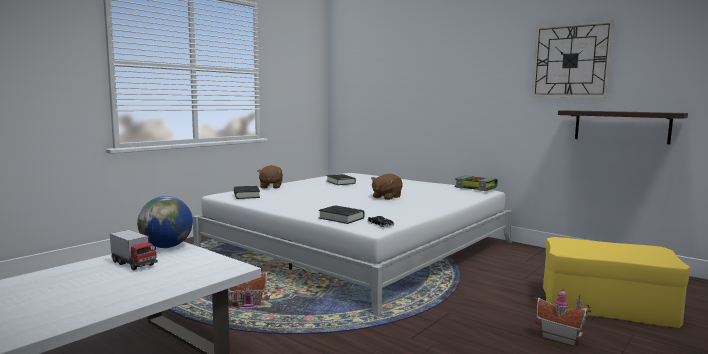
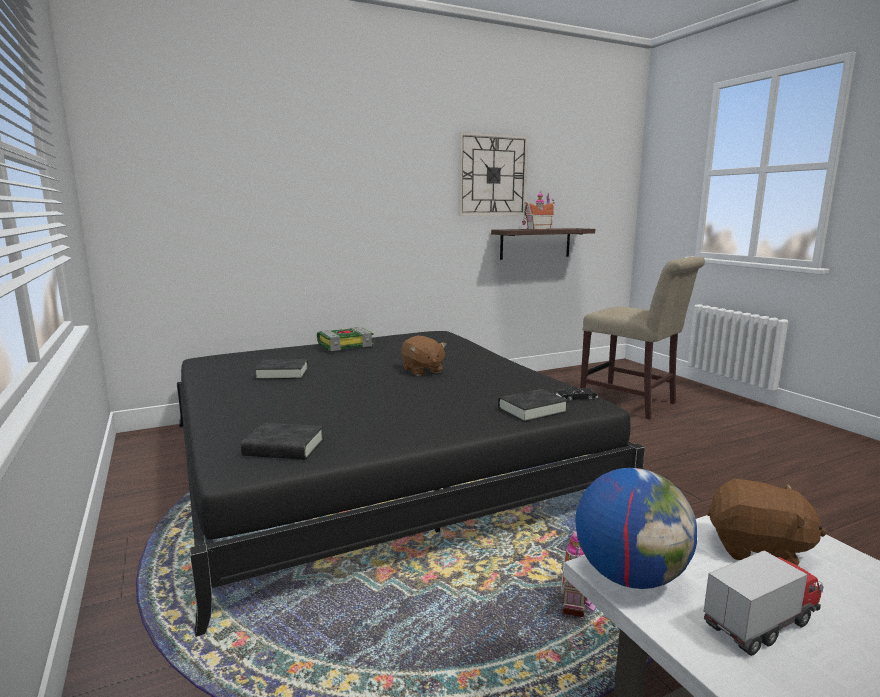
camera: 65 degrees left, 5 degrees up
(270, 186) = (222, 420): brown plush toy -> brown plush toy (757, 549)
(357, 246) = (375, 459): white bed -> black bed
(476, 188) = (428, 332): book -> book (345, 345)
(559, 337) = (699, 438): toy house -> toy house (537, 229)
(606, 304) = (632, 403): yellow ottoman -> beige chair

